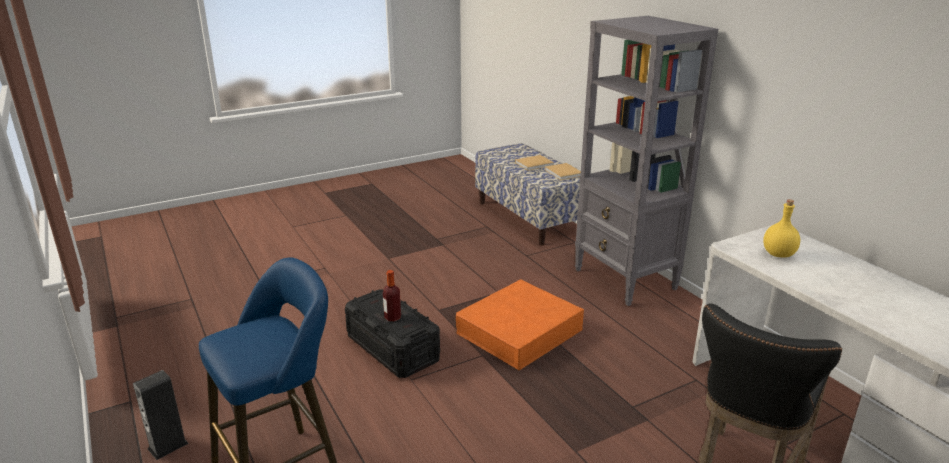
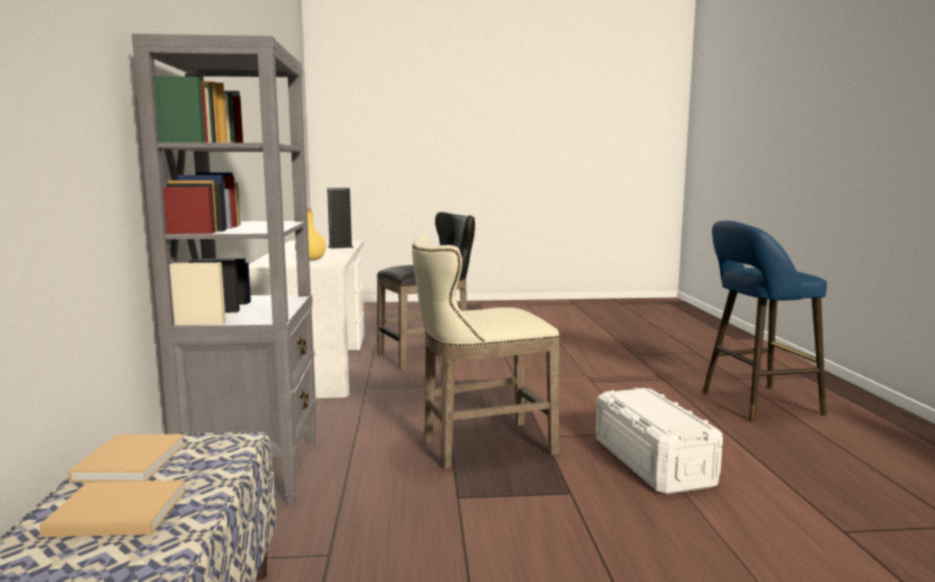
camera: 155 degrees left, 15 degrees down
(168, 446) = (890, 434): speaker -> speaker (340, 247)
(392, 317) = (653, 405): bottle -> none
(392, 348) = (652, 462): black storage box -> white storage box
(519, 331) = (480, 447): orange storage box -> beige stool

